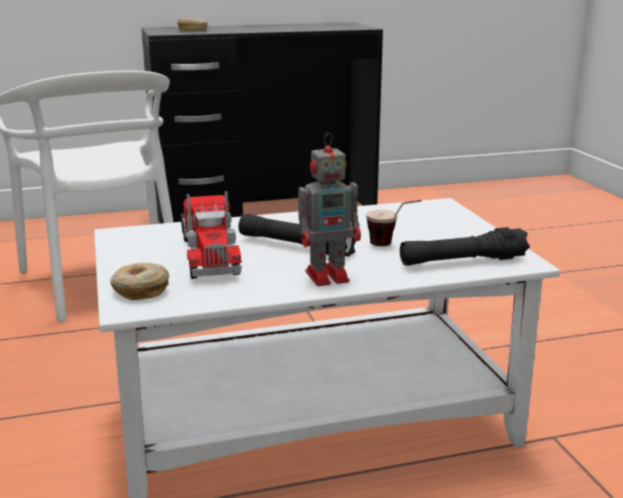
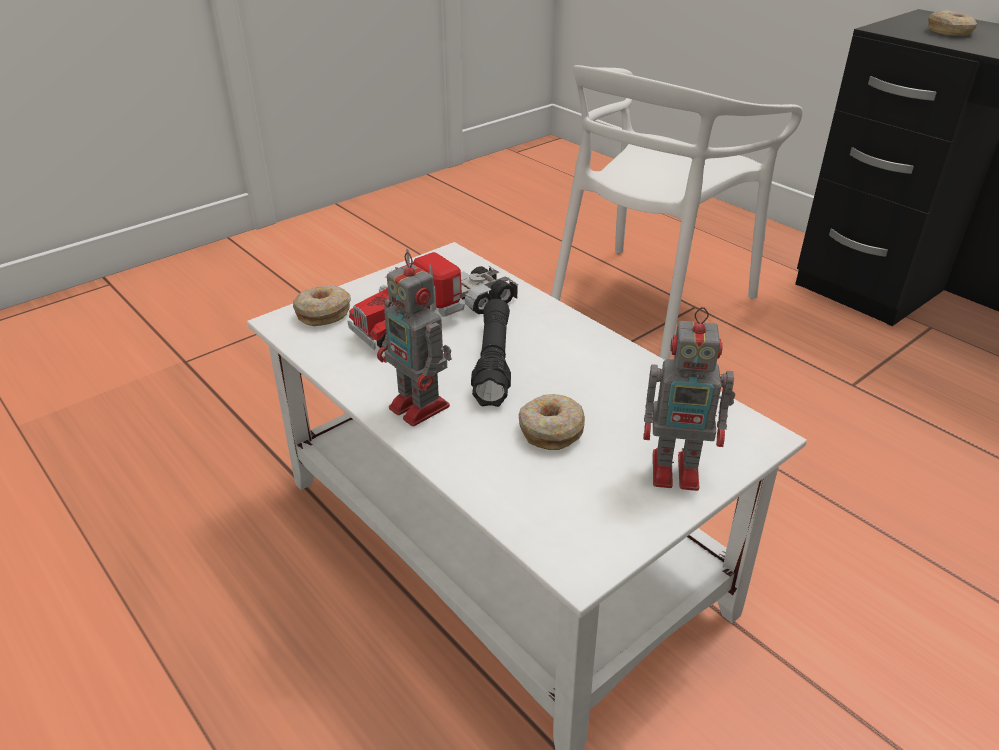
camera: 65 degrees right, 15 degrees up
(392, 245) = (550, 430): cup -> donut
(457, 226) = (678, 470): none -> toy robot
(462, 261) = (538, 502): black flashlight -> none

